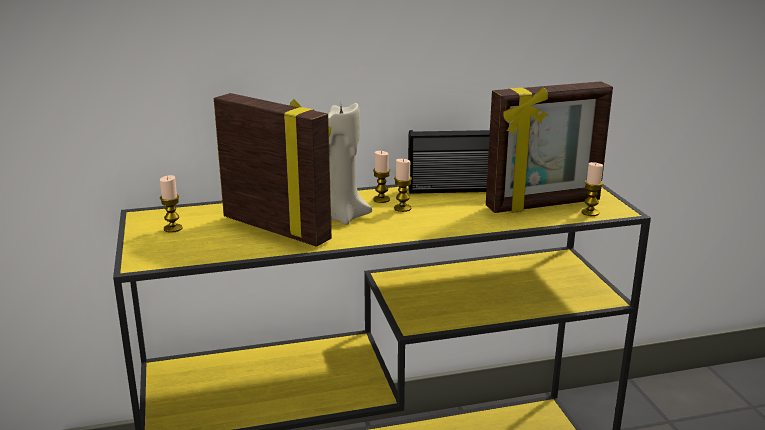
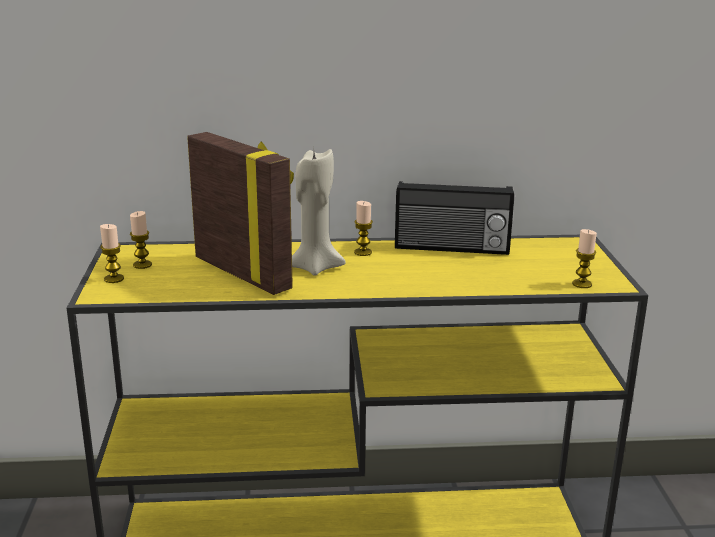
camera: 10 degrees right, 0 degrees up
(402, 208) = (380, 263): candle -> candle (114, 279)
(544, 205) = (534, 272): picture frame -> none

